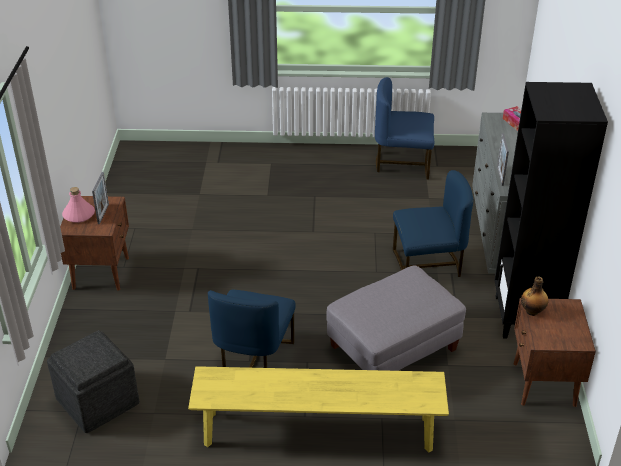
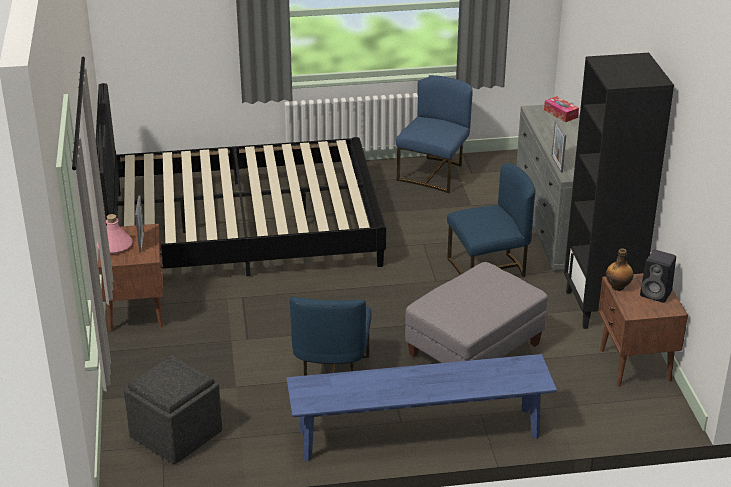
camera: 10 degrees left, 5 degrees down
(217, 200) = (242, 228): none -> black bed
(318, 432) = (419, 434): yellow bench -> blue bench
(402, 163) = (434, 174): blue chair -> blue chair turned 120 degrees clockwise
(569, 323) = (657, 294): none -> black speaker

